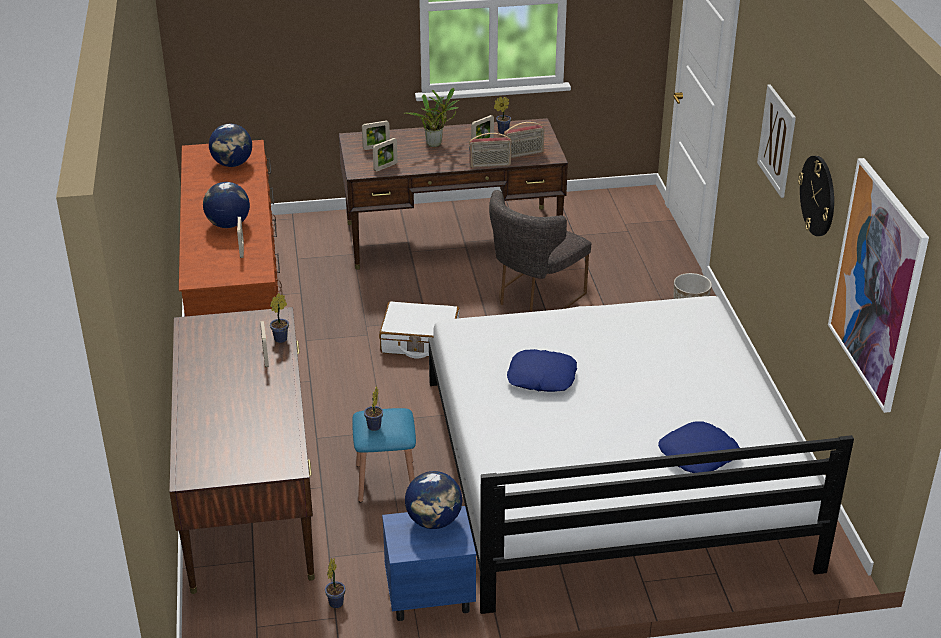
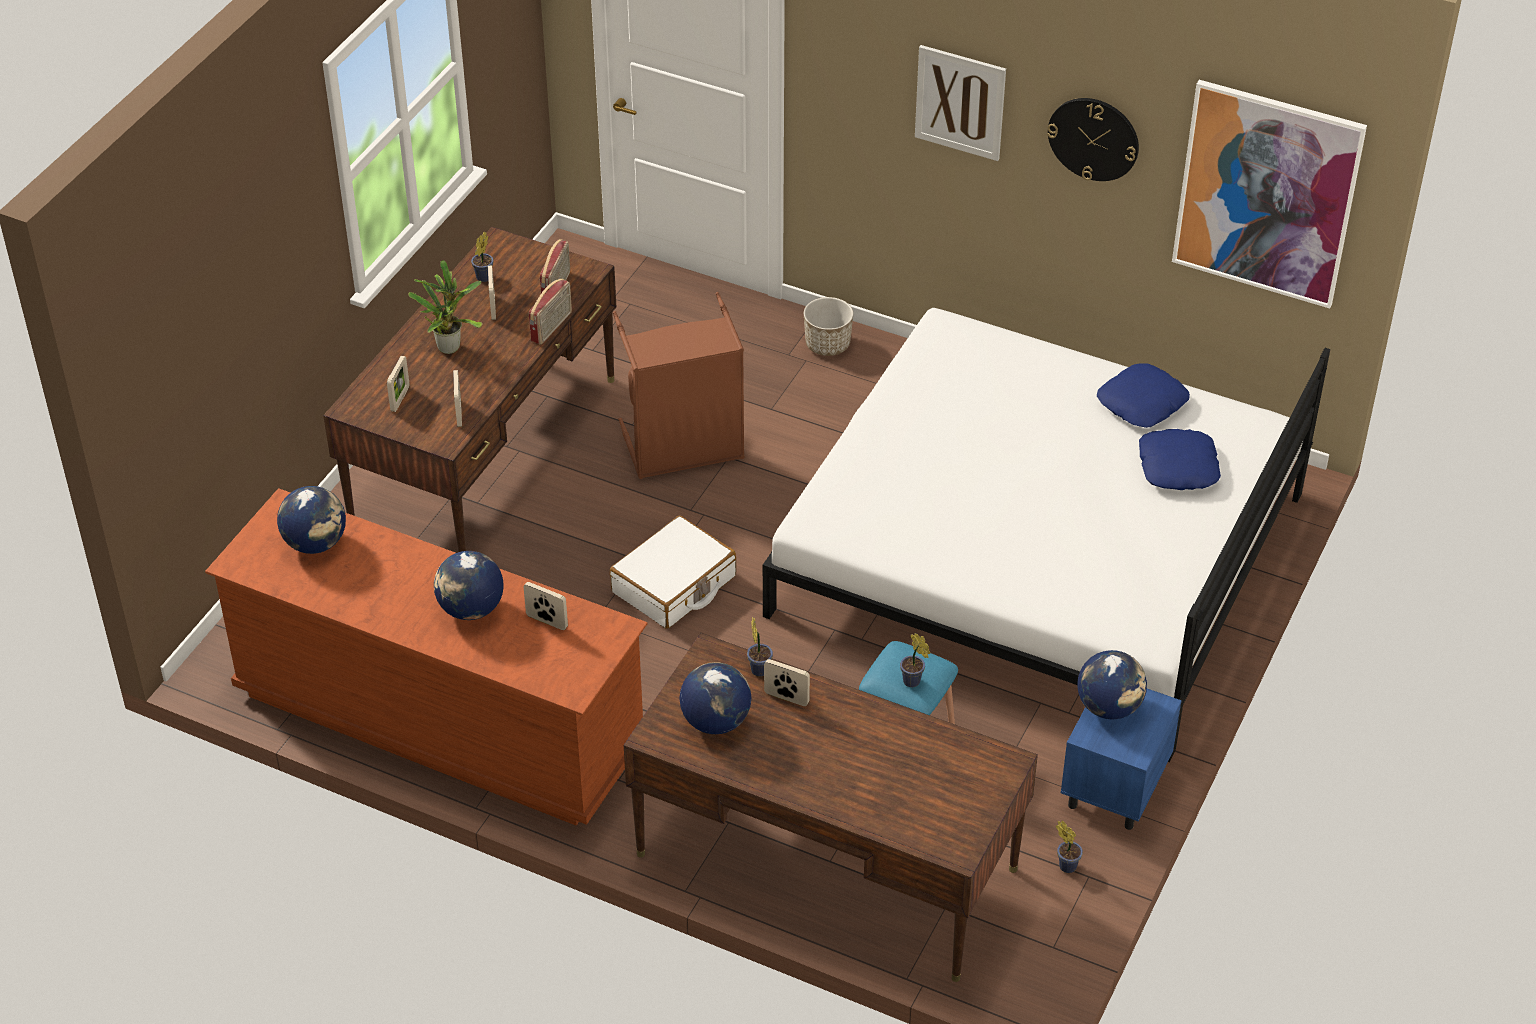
camera: 55 degrees left, 10 degrees up
(222, 340) = (715, 721): none -> globe
(534, 297) = (684, 449): grey chair -> brown laundry basket
(541, 378) = (960, 509): blue pillow -> blue pillow (1142, 403)

